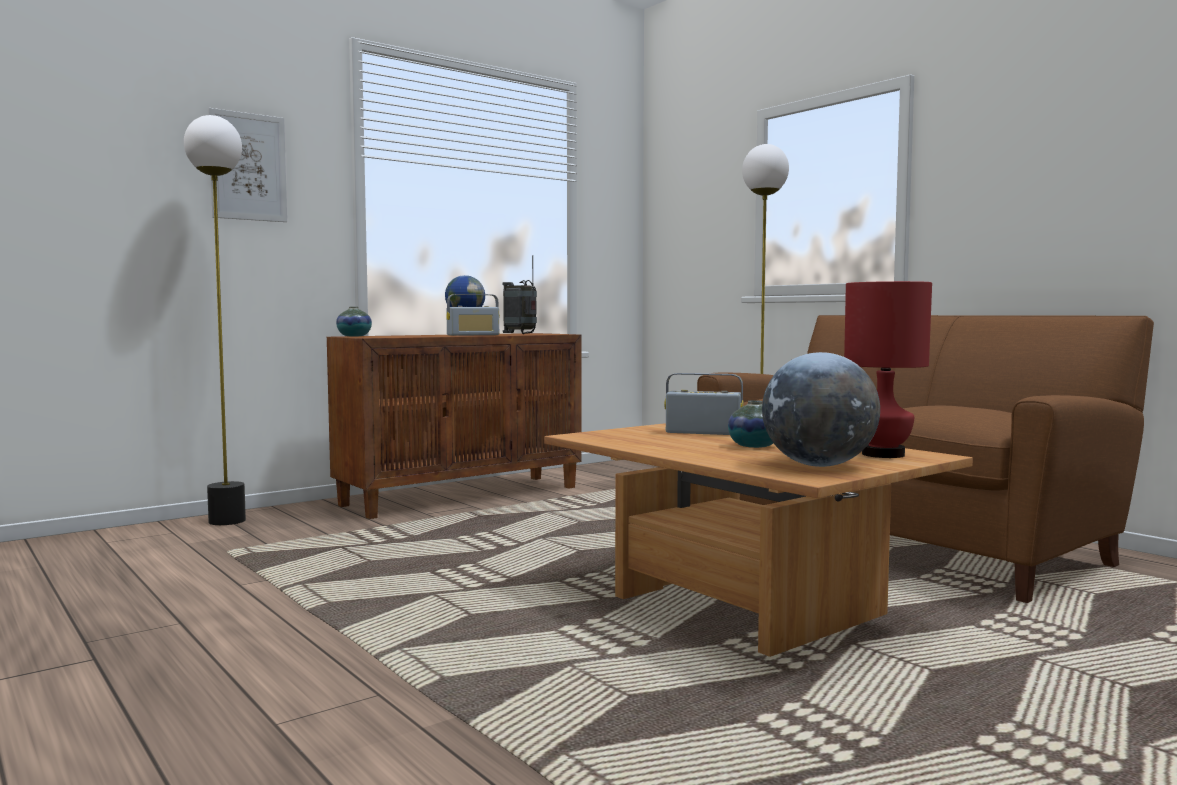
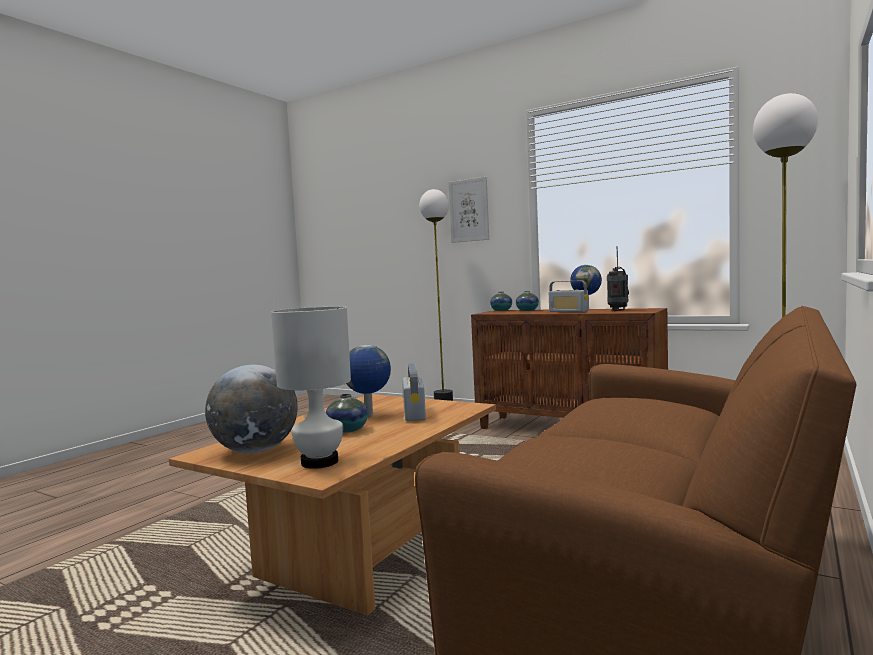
camera: 70 degrees right, 0 degrees up
(399, 335) = (527, 310): none -> vase
(689, 440) = (369, 416): none -> globe
(882, 454) = (319, 462): red table lamp -> white table lamp

